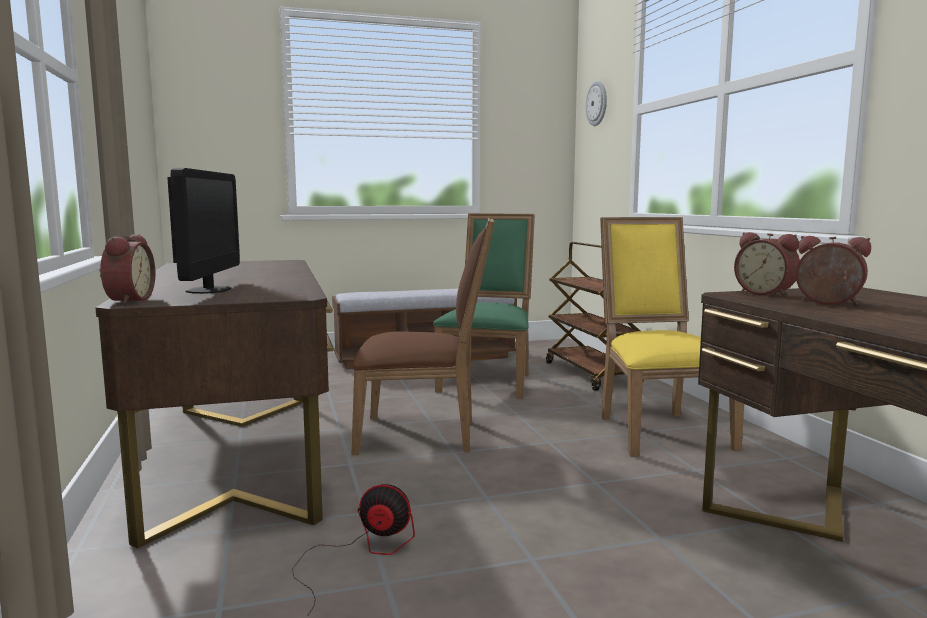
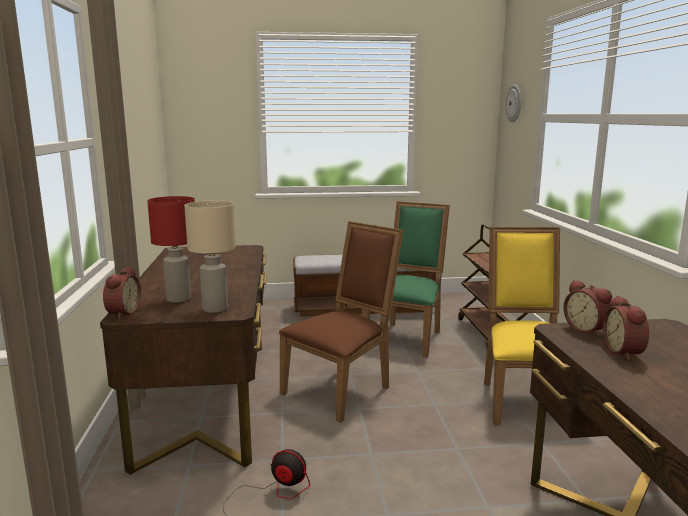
camera: 10 degrees right, 5 degrees up
(208, 290) = (178, 299): monitor -> red table lamp
(267, 294) = (214, 309): none -> beige table lamp
(424, 435) = (342, 389): brown chair -> brown chair turned 60 degrees counterclockwise
(828, 303) = (625, 352): alarm clock -> alarm clock turned 135 degrees counterclockwise

